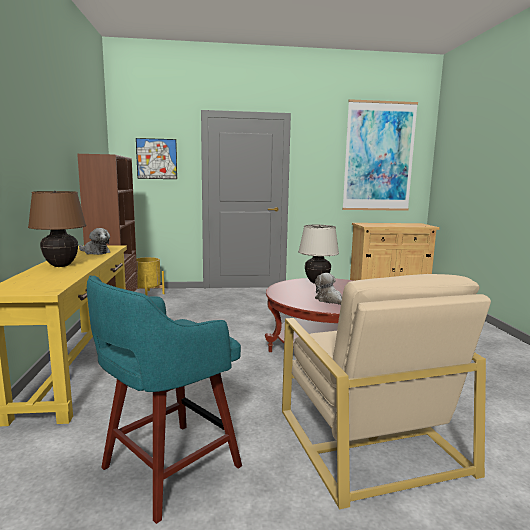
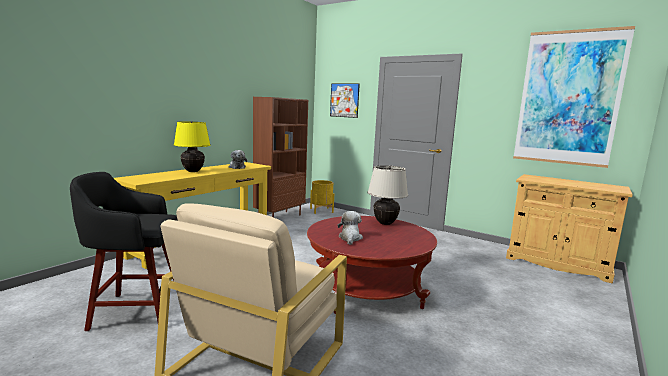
camera: 40 degrees right, 0 degrees up
(61, 265) = (193, 171): brown table lamp -> yellow table lamp
(167, 469) = (135, 311): turquoise stool -> black stool

